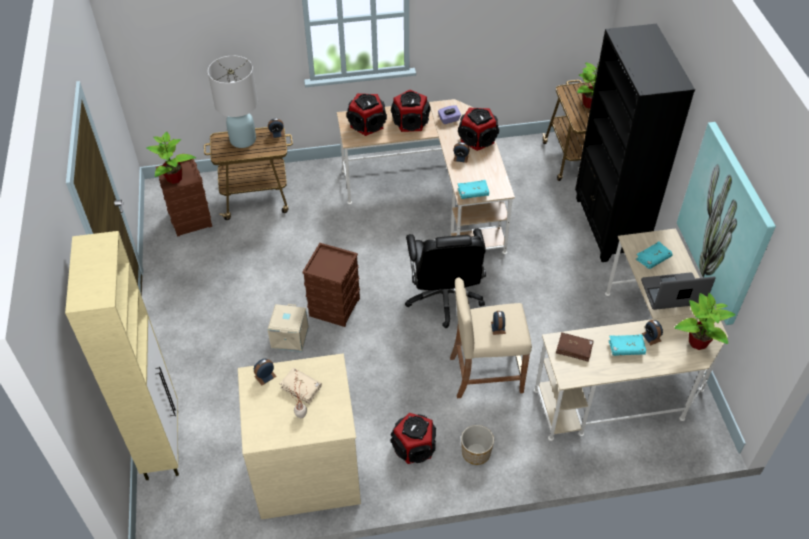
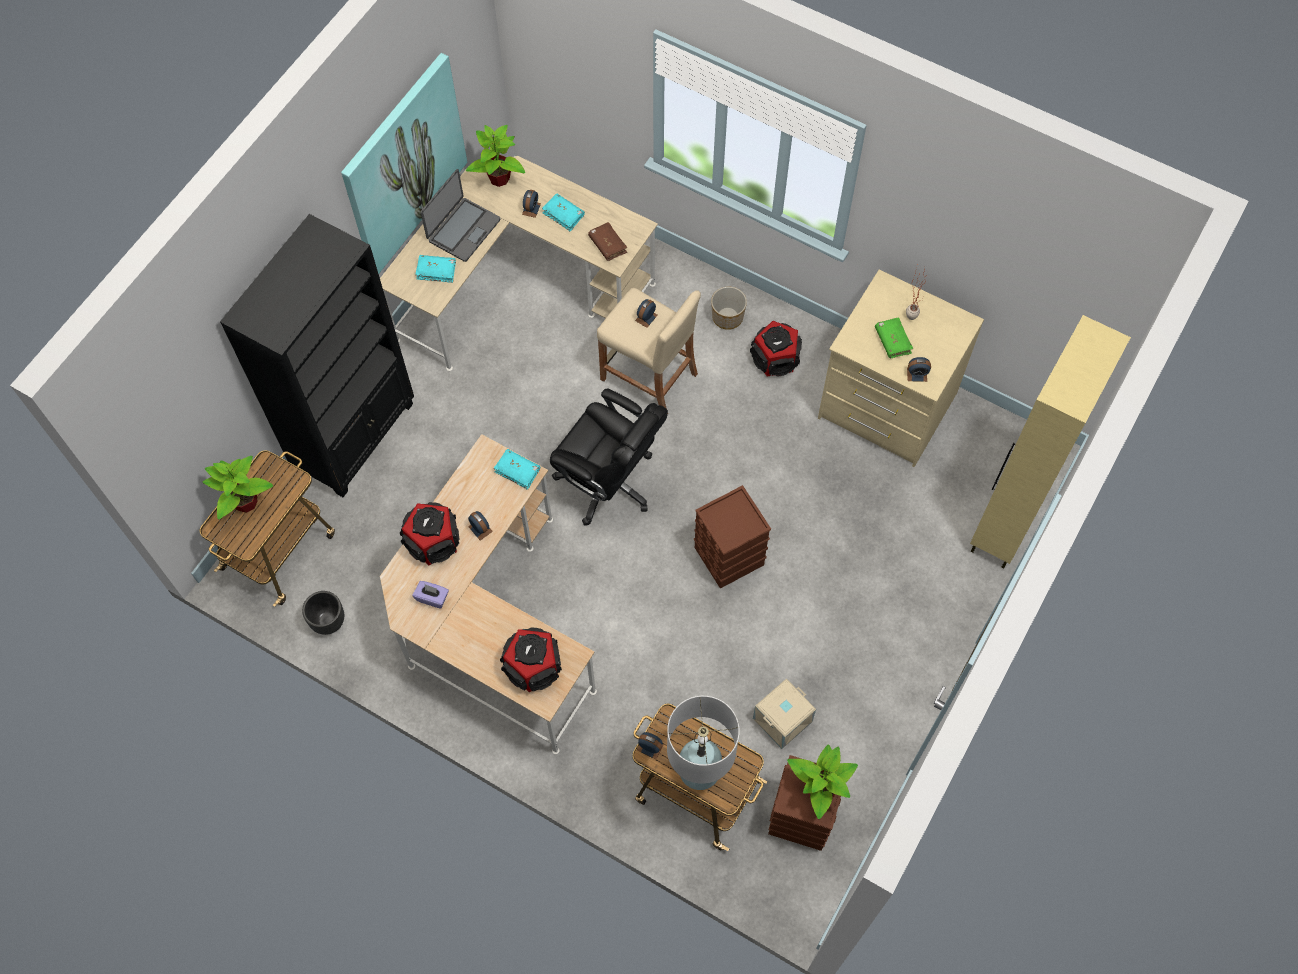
camera: 140 degrees left, 15 degrees up
(289, 337) = (803, 555): beige storage box -> beige storage box (782, 721)
(301, 388) = (892, 341): beige book -> green book
(411, 122) = (479, 629): speaker -> none
(444, 298) = (608, 482): black office chair -> black office chair turned 90 degrees clockwise
(512, 149) = (328, 622): none -> black planter
(672, 293) = (463, 230): laptop -> laptop turned 90 degrees counterclockwise

